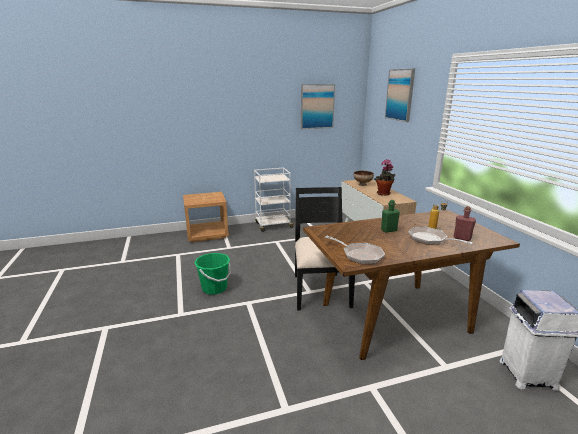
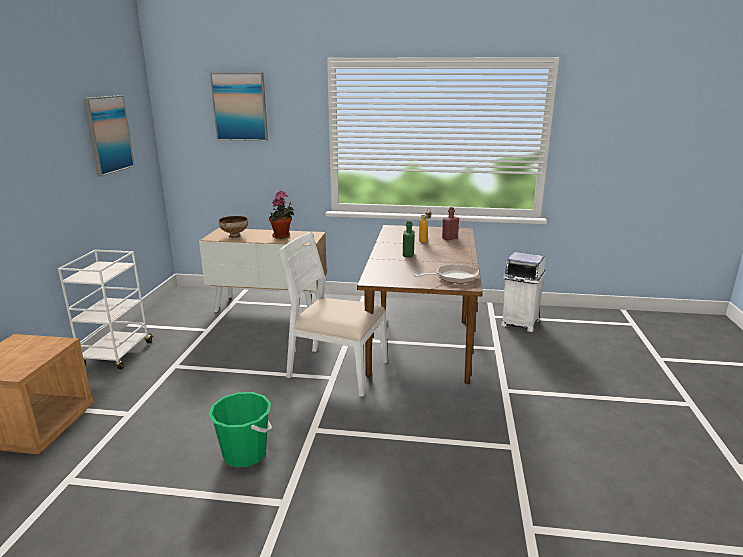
camera: 65 degrees left, 0 degrees up
(320, 290) = (336, 370): black chair -> white chair
(430, 239) = (443, 247): frying pan -> none

